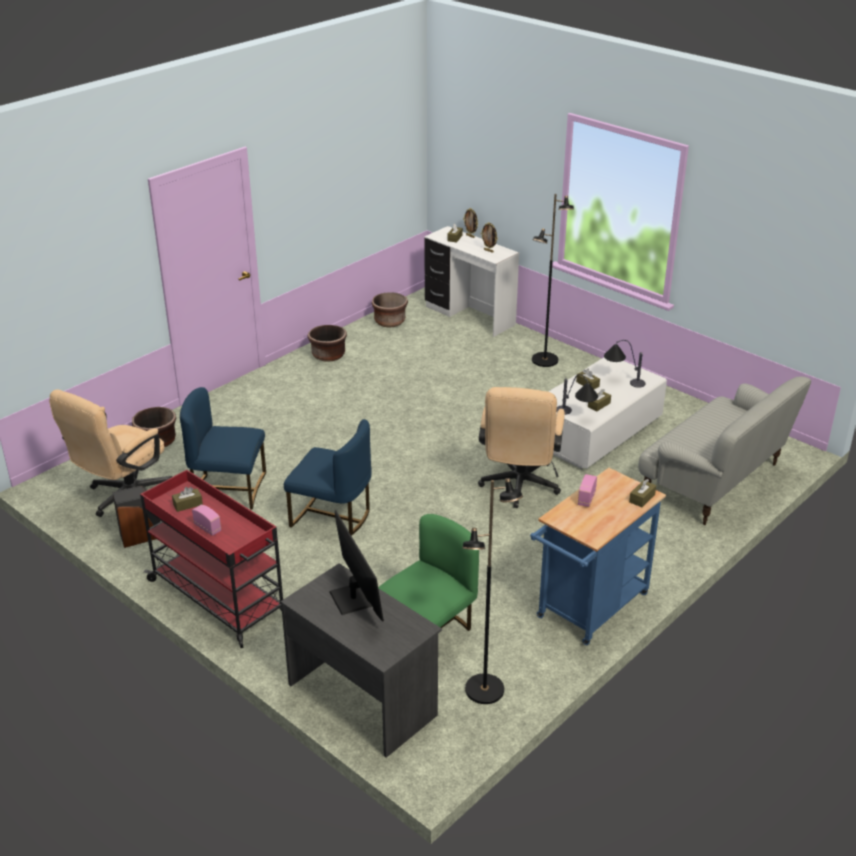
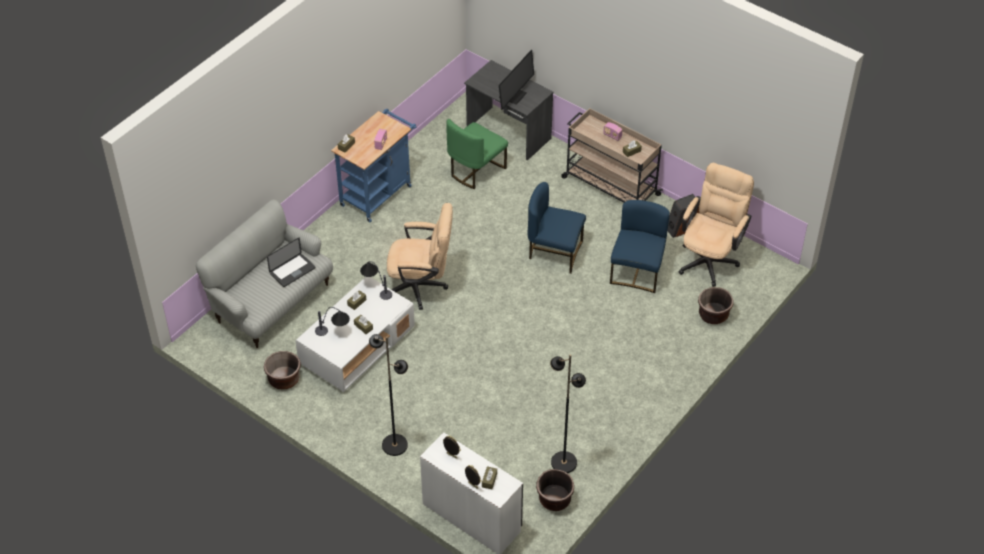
camera: 175 degrees right, 15 degrees up
(220, 599) = (609, 186): red cart -> beige cart
(229, 489) = (637, 271): blue chair -> blue chair turned 75 degrees counterclockwise
(328, 355) = (604, 437): brown planter -> brown planter (284, 379)
(354, 598) = (513, 95): monitor -> monitor turned 120 degrees counterclockwise
(485, 690) = (441, 142): black floor lamp -> black floor lamp (563, 462)
(518, 487) = (421, 287): beige office chair -> beige office chair turned 90 degrees clockwise
(689, 439) = (292, 271): none -> laptop

